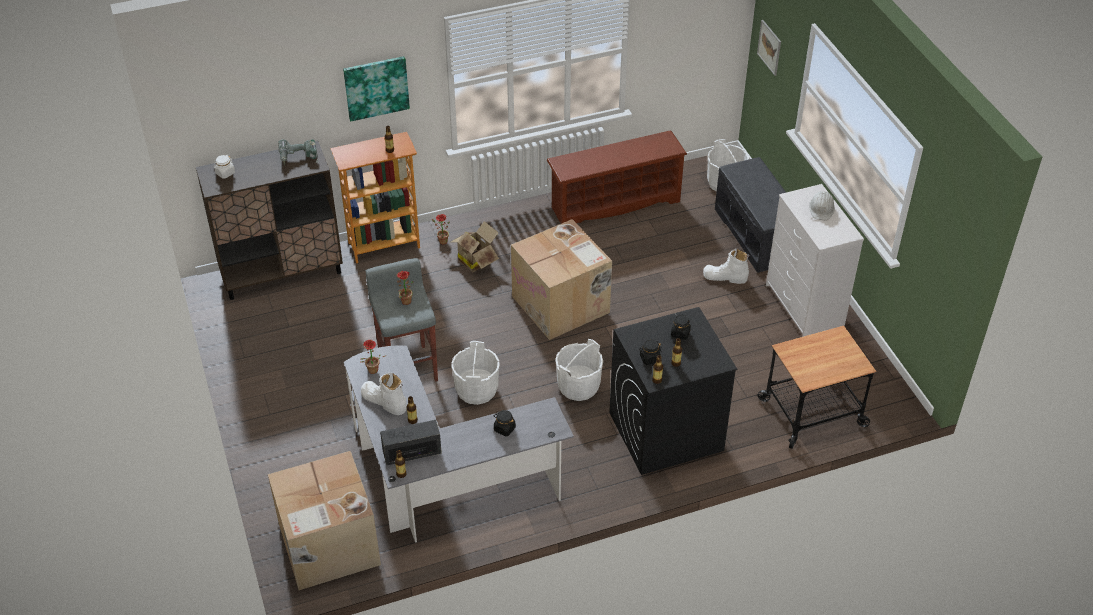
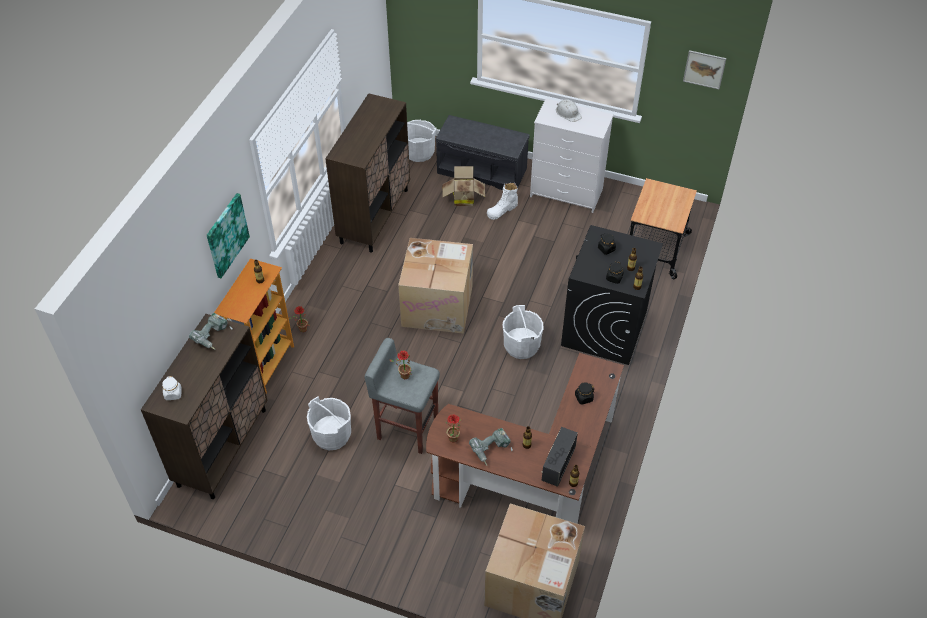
camera: 50 degrees left, 5 degrees up
(384, 401) = (491, 451): white boot -> power drill
(440, 480) = (532, 477): grey desk -> brown desk
(476, 260) = (343, 323): cardboard box -> cardboard box (463, 198)
(476, 390) = (469, 403): white bucket -> white bucket (331, 435)
(615, 204) = (374, 216): brown shoe rack -> brown cabinet
(769, 47) = (420, 28): picture -> picture (704, 69)

